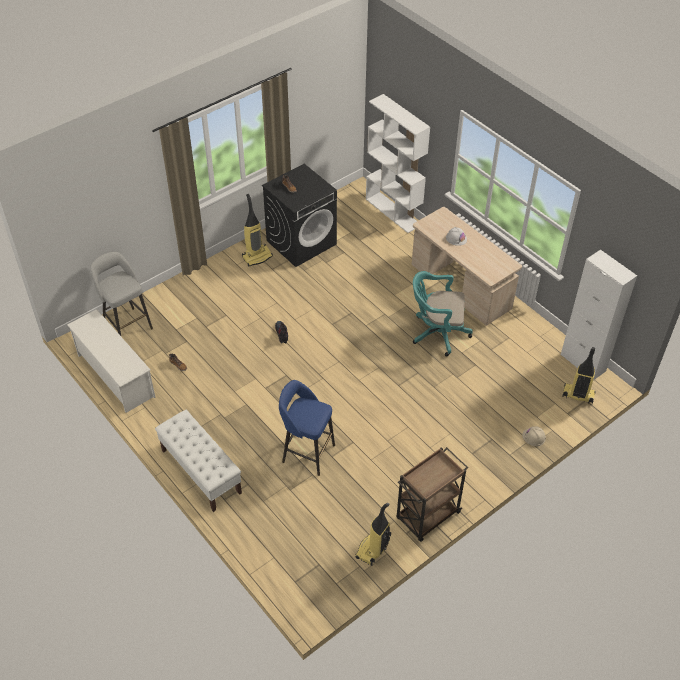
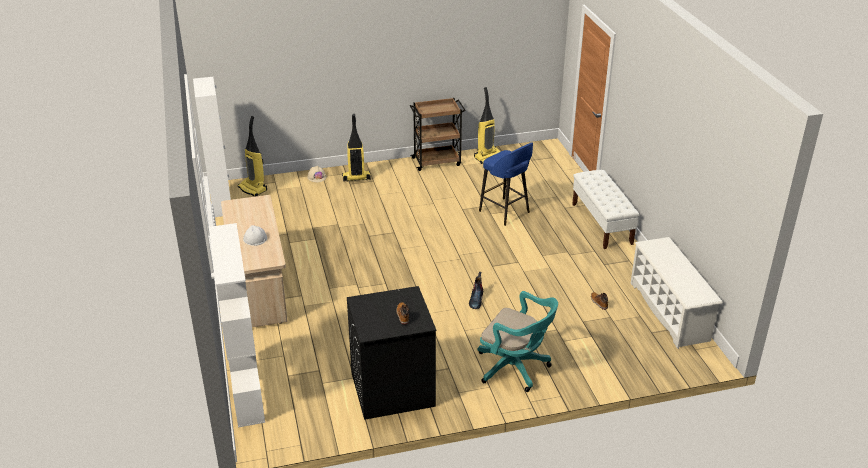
camera: 155 degrees left, 15 degrees down
(127, 325) = (649, 356): grey stool -> none
(257, 256) = (459, 389): vacuum cleaner -> vacuum cleaner (356, 178)
(437, 333) = (322, 258): turquoise office chair -> turquoise office chair (516, 368)

